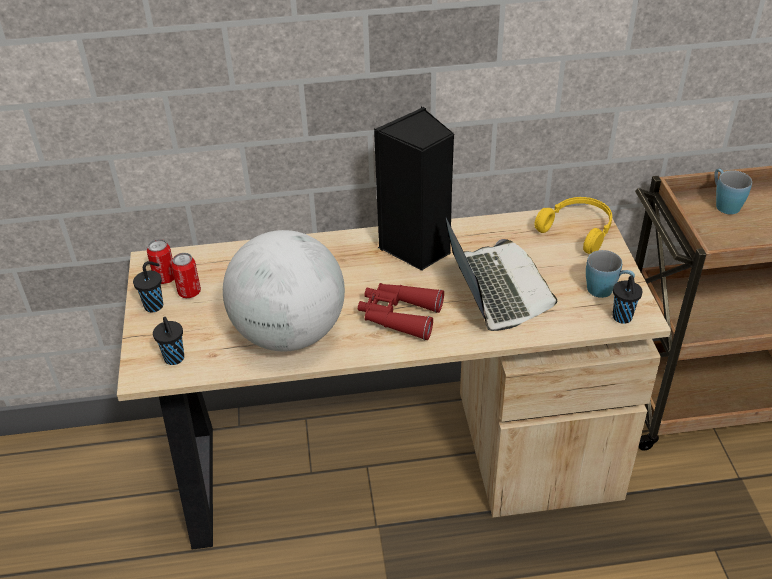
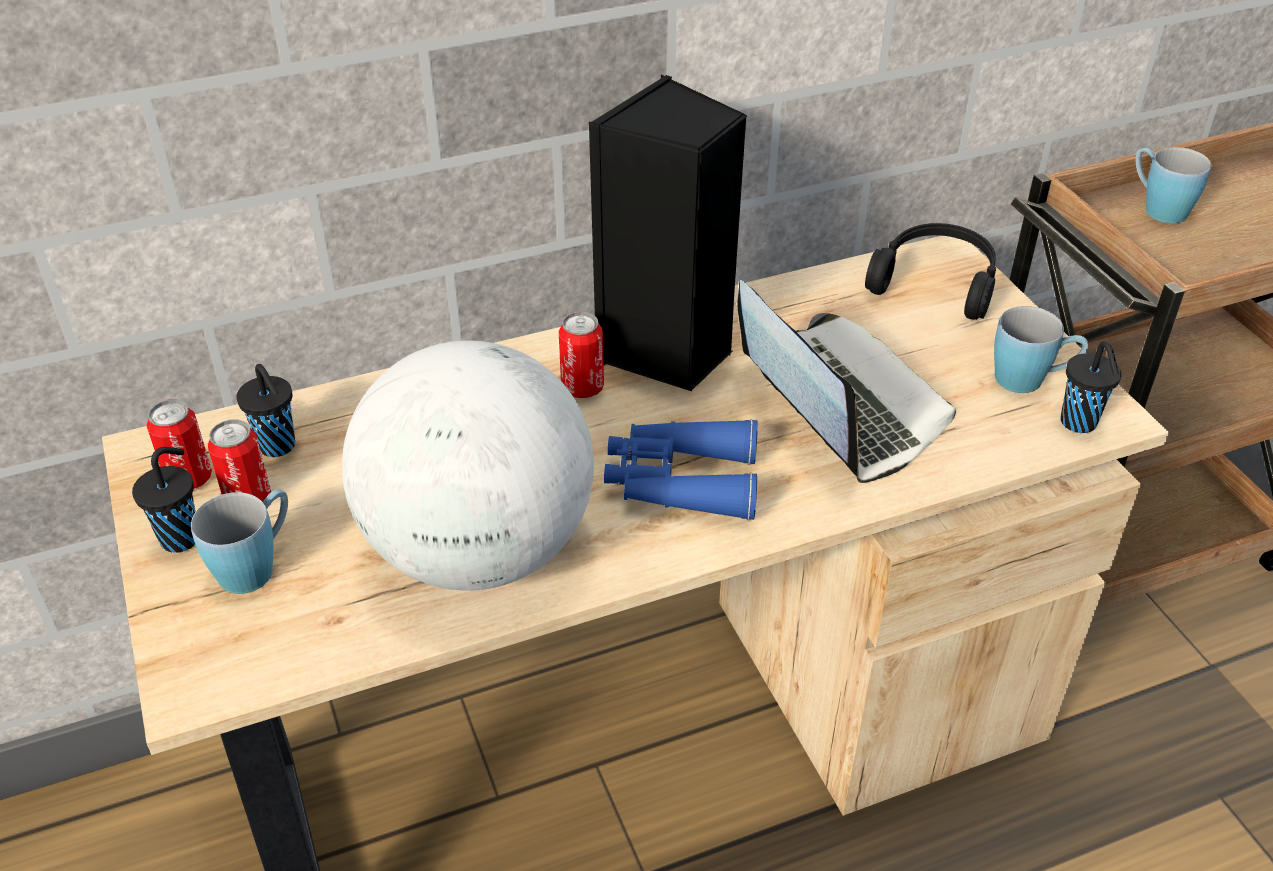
camera: 15 degrees left, 0 degrees up
(174, 359) = (255, 642): black cup -> black cup (278, 447)
(185, 323) = (256, 564): none -> blue mug
(367, 261) = (582, 388): none -> can
(399, 316) = (680, 481): red binoculars -> blue binoculars
(578, 230) = (936, 281): yellow headphones -> black headphones

